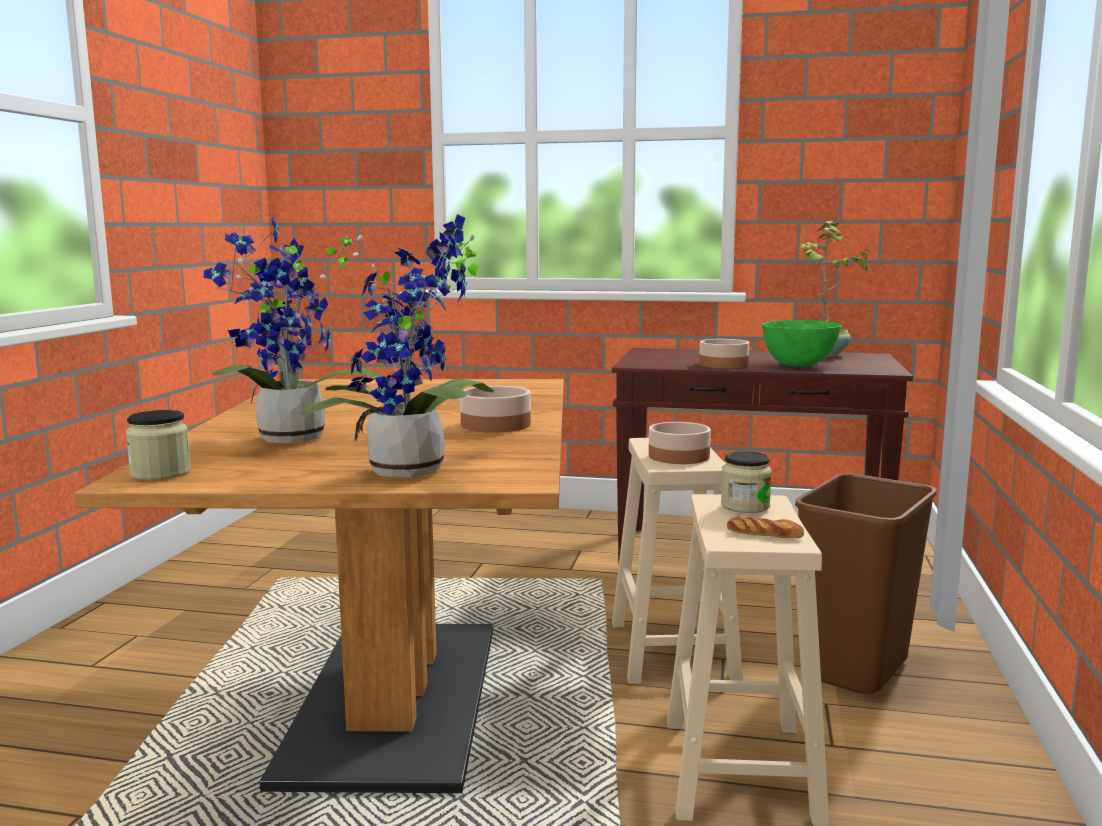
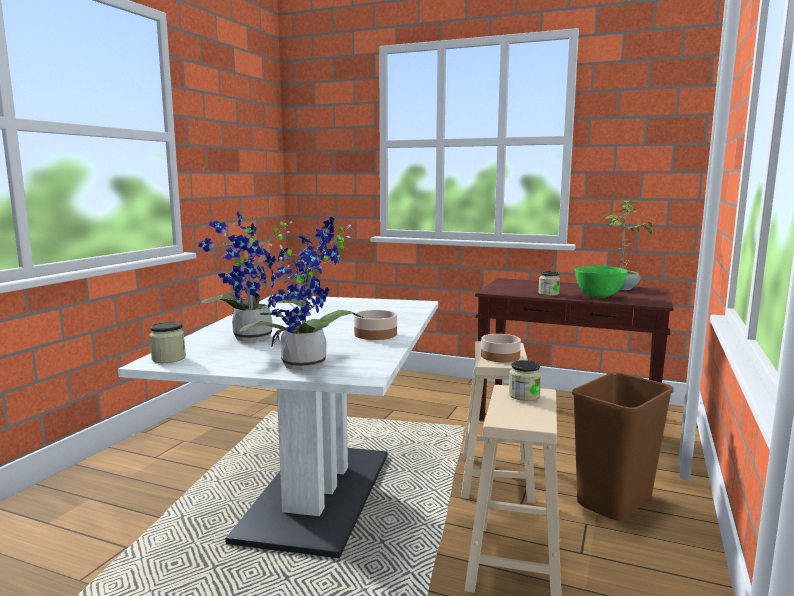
camera: 10 degrees right, 0 degrees up
(395, 699) = (317, 494): brown dining table -> white dining table
(723, 364) = (548, 294): bowl -> jar
(764, 534) = (526, 416): bread -> none

